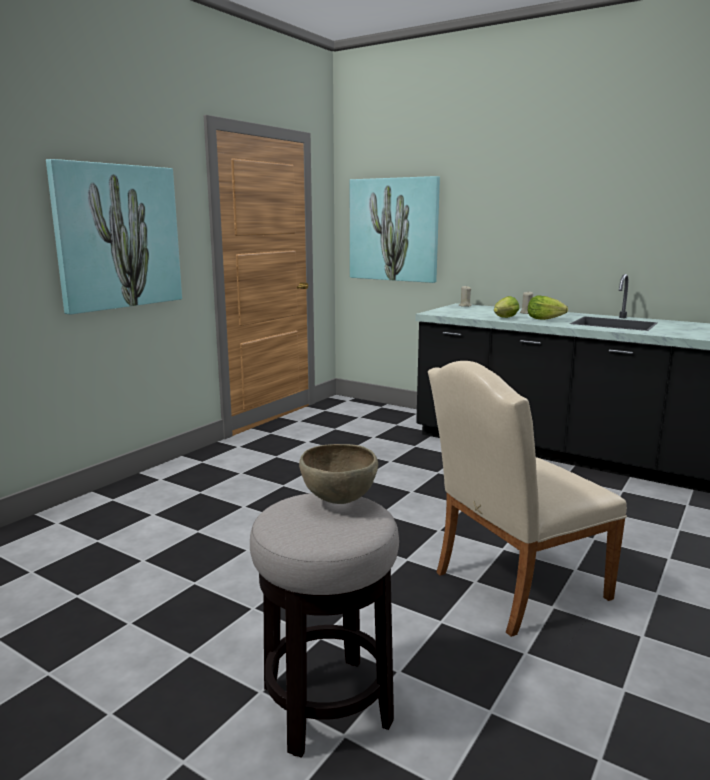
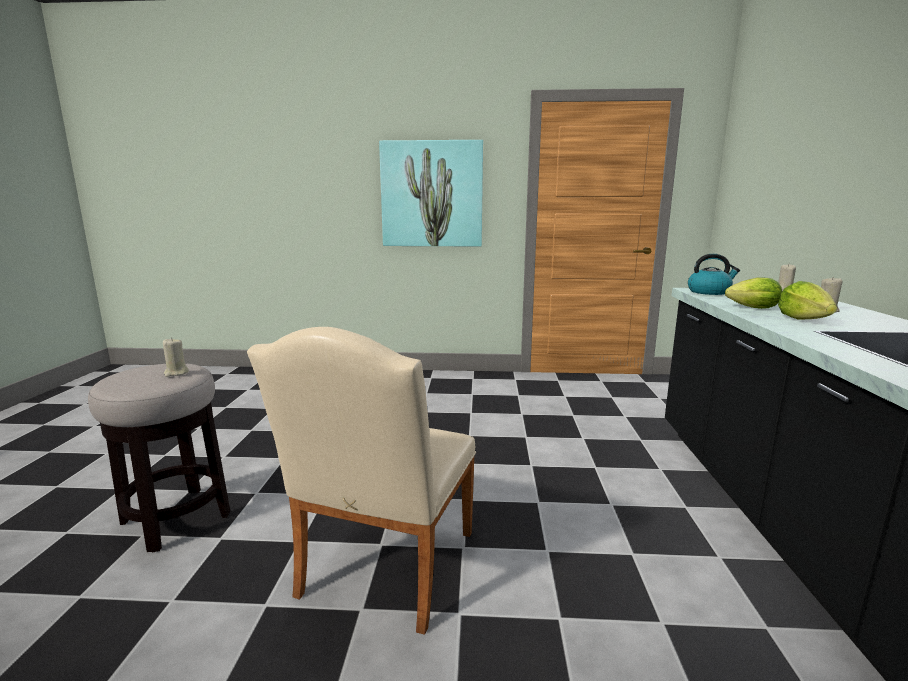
camera: 60 degrees right, 0 degrees up
(338, 501) = (176, 373): brown bowl -> beige candle
(394, 229) = (757, 191): picture -> none
(445, 313) = (709, 292): none -> kettle
(512, 588) = (383, 571): beige chair -> beige chair turned 105 degrees counterclockwise

